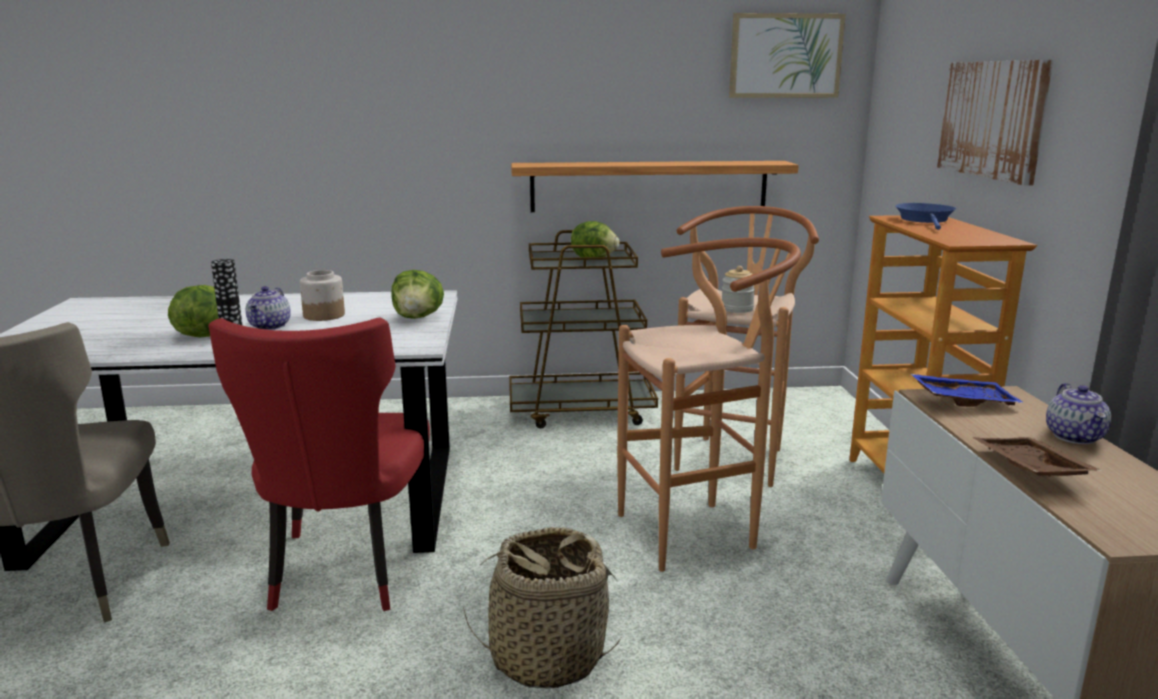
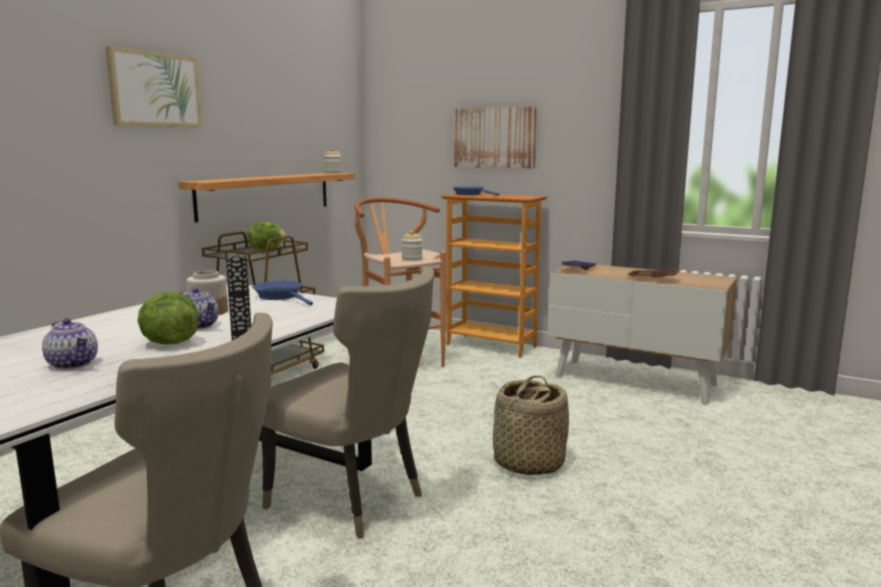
camera: 55 degrees left, 5 degrees down
(345, 574) = (352, 500): red chair -> beige chair
(418, 317) = (281, 296): lettuce -> blue frying pan
(699, 531) = (461, 394): brown stool -> none
(767, 162) = (333, 173): none -> jar
(785, 56) = (326, 103): picture -> picture (155, 90)
(1075, 437) = (632, 269): teapot -> teapot (73, 364)

